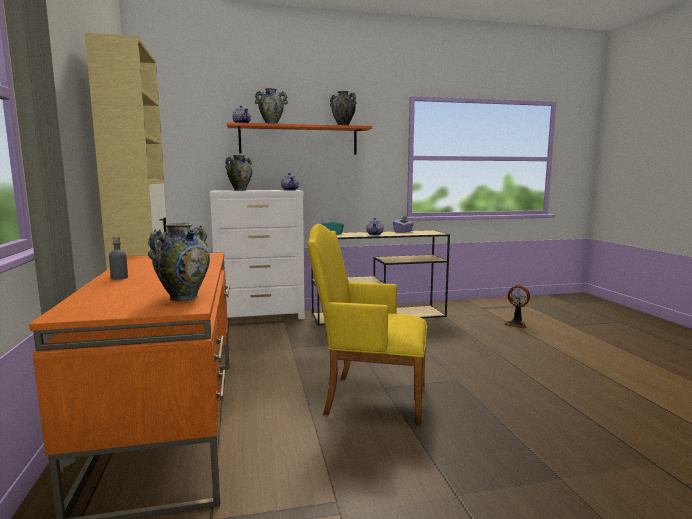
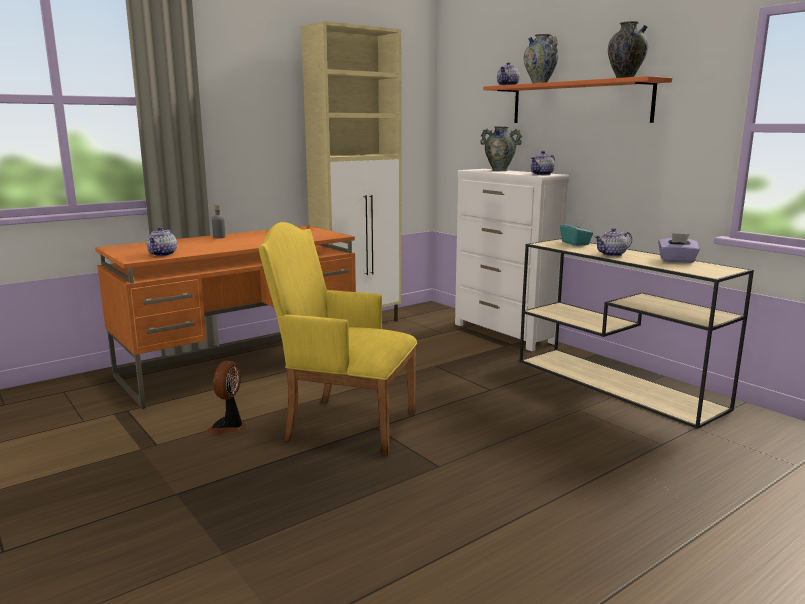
camera: 65 degrees right, 5 degrees up
(184, 297) = (163, 254): vase -> teapot
(369, 397) = (343, 424): yellow armchair -> yellow armchair turned 60 degrees counterclockwise
(516, 324) = (770, 495): fan -> fan (228, 427)

